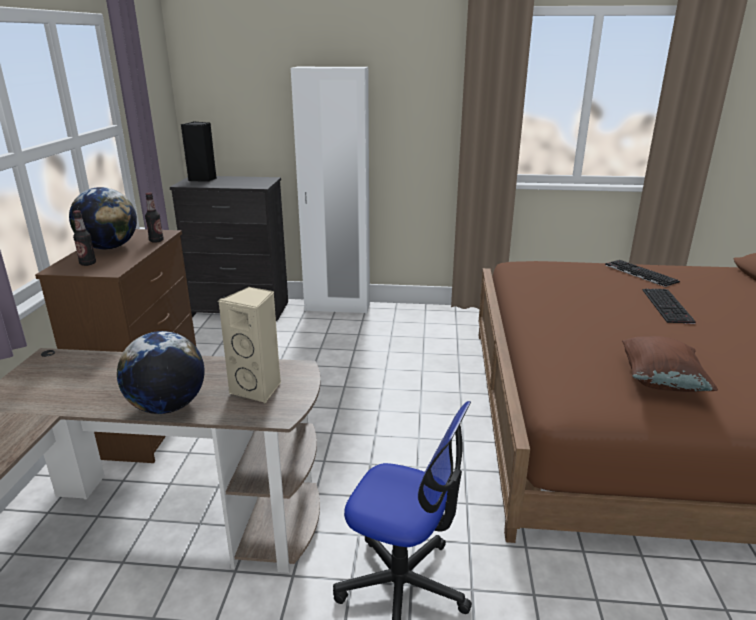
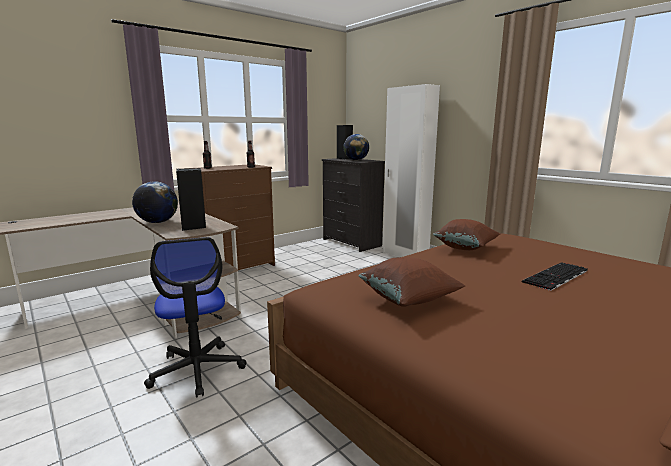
camera: 45 degrees right, 10 degrees down
(109, 247) = (230, 166): globe -> globe (356, 160)
(258, 389) = (193, 227): beige speaker -> black speaker
(554, 296) = (465, 248): none -> brown pillow
(639, 273) = (591, 257): keyboard -> none

